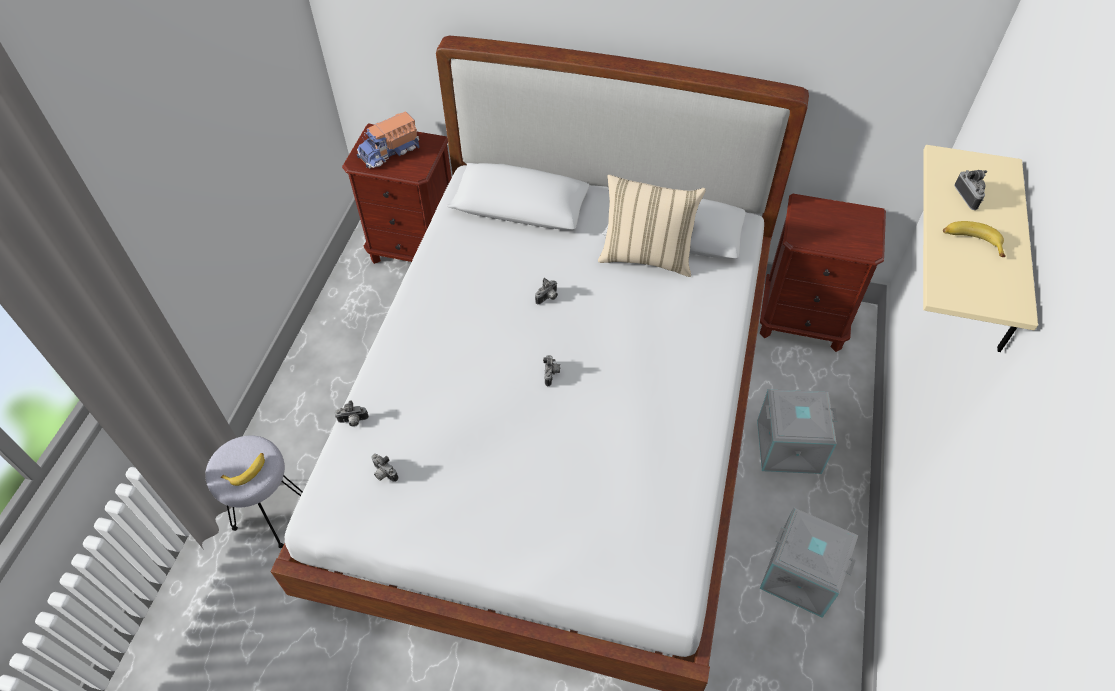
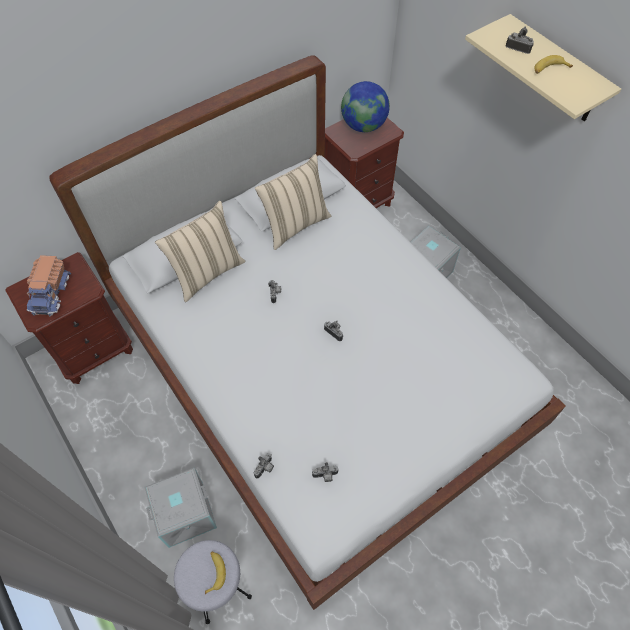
camera: 50 degrees left, 5 degrees up
(518, 233) = (207, 273): none -> beige pillow
(801, 574) = (499, 326): grey storage box -> grey storage box (186, 512)
(843, 221) = (363, 126): none -> globe

